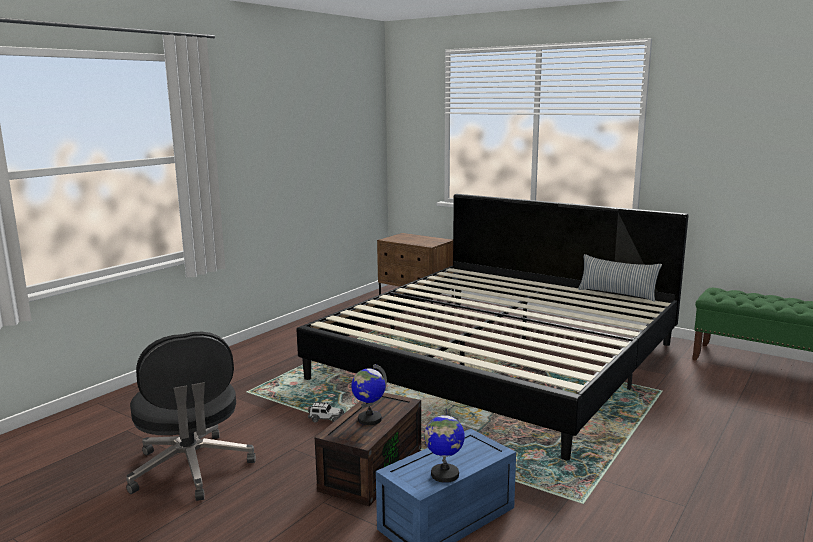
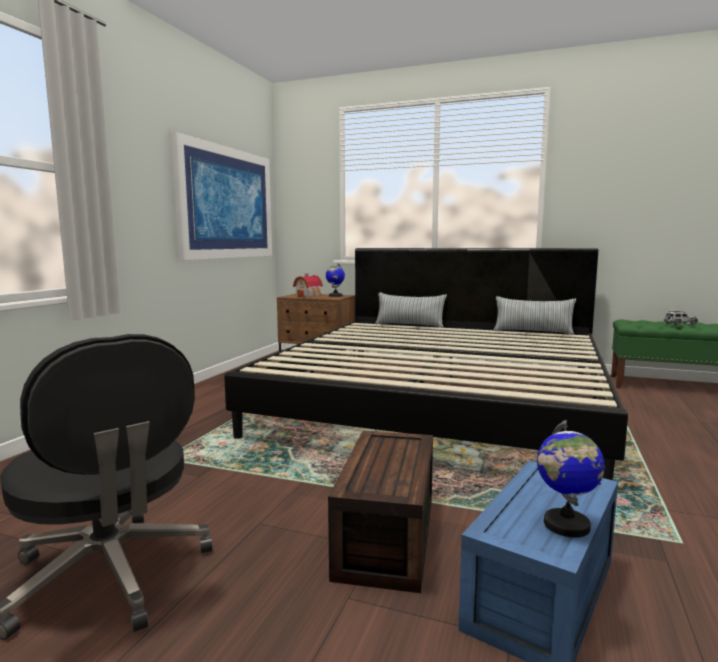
camera: 15 degrees left, 5 degrees down
(326, 419) = (286, 480): toy car -> toy car (680, 324)
(329, 153) = (226, 203): none -> picture
(369, 419) = (387, 464): globe -> globe (335, 296)
(409, 238) = (309, 295): none -> toy house
(501, 275) = (409, 325): none -> pillow

